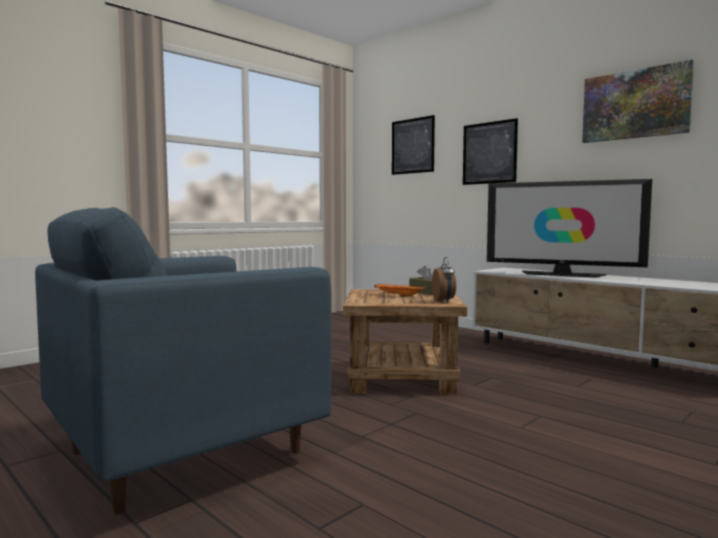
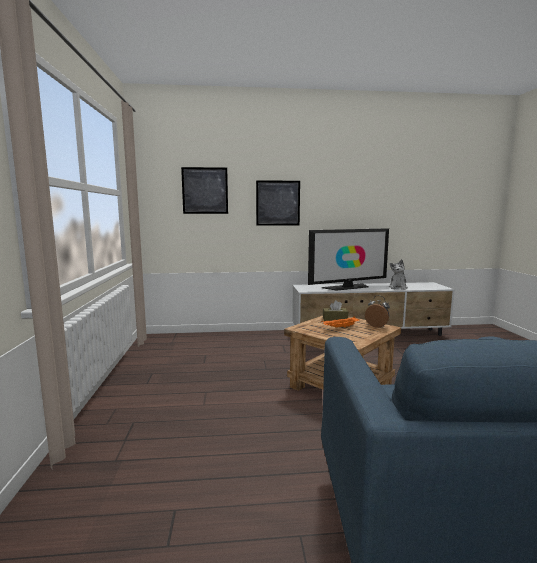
camera: 50 degrees left, 5 degrees up
(635, 104) = (373, 183): picture -> none
(645, 282) = (398, 287): none -> plush toy

